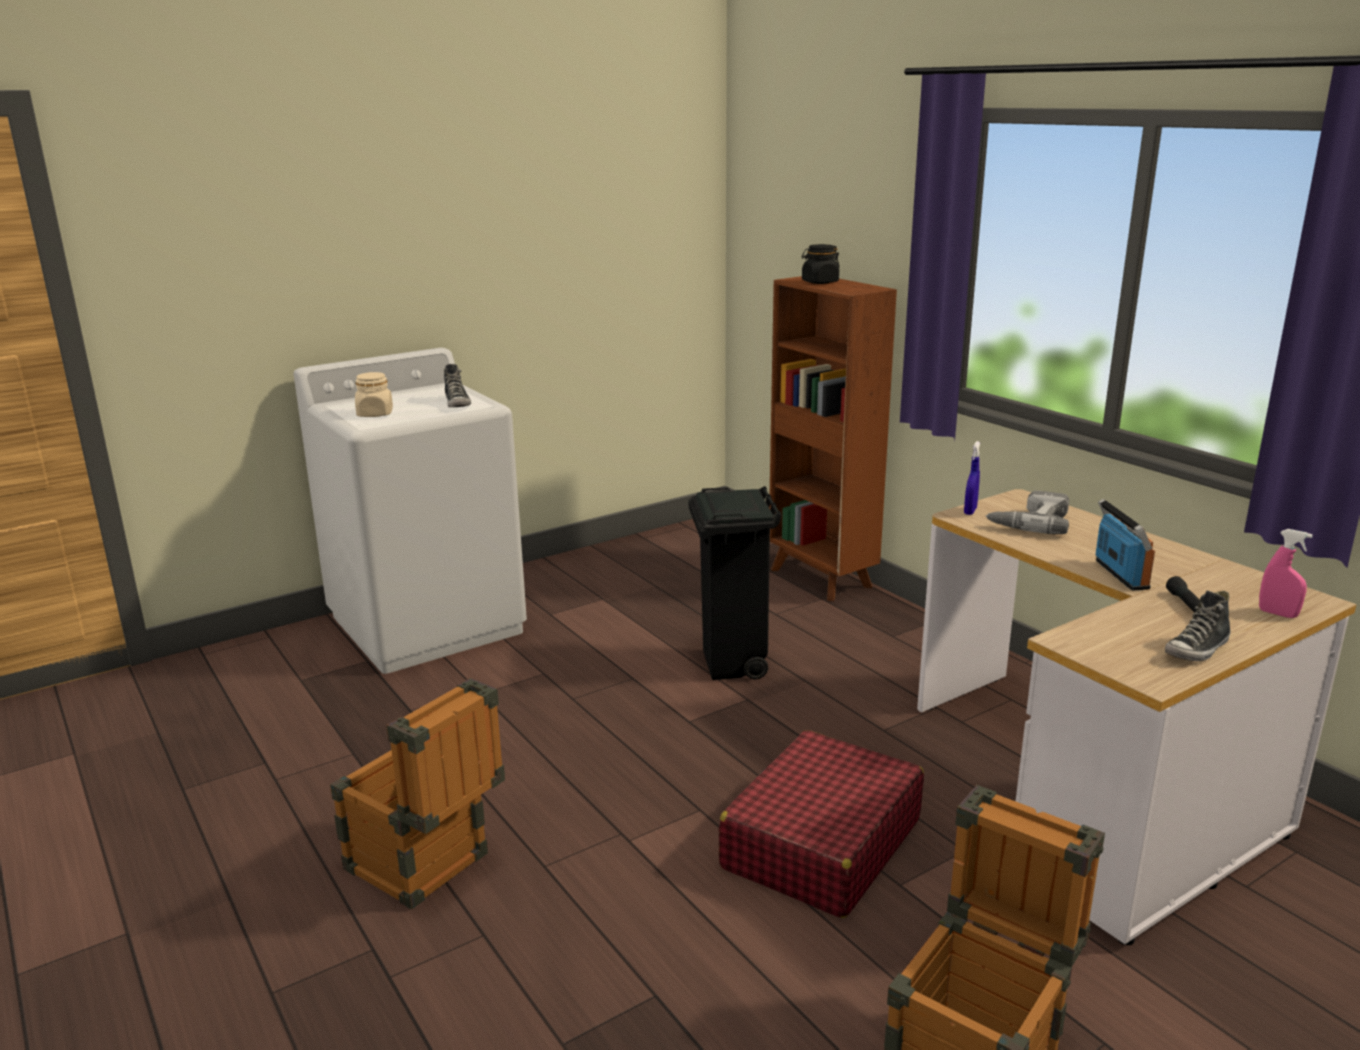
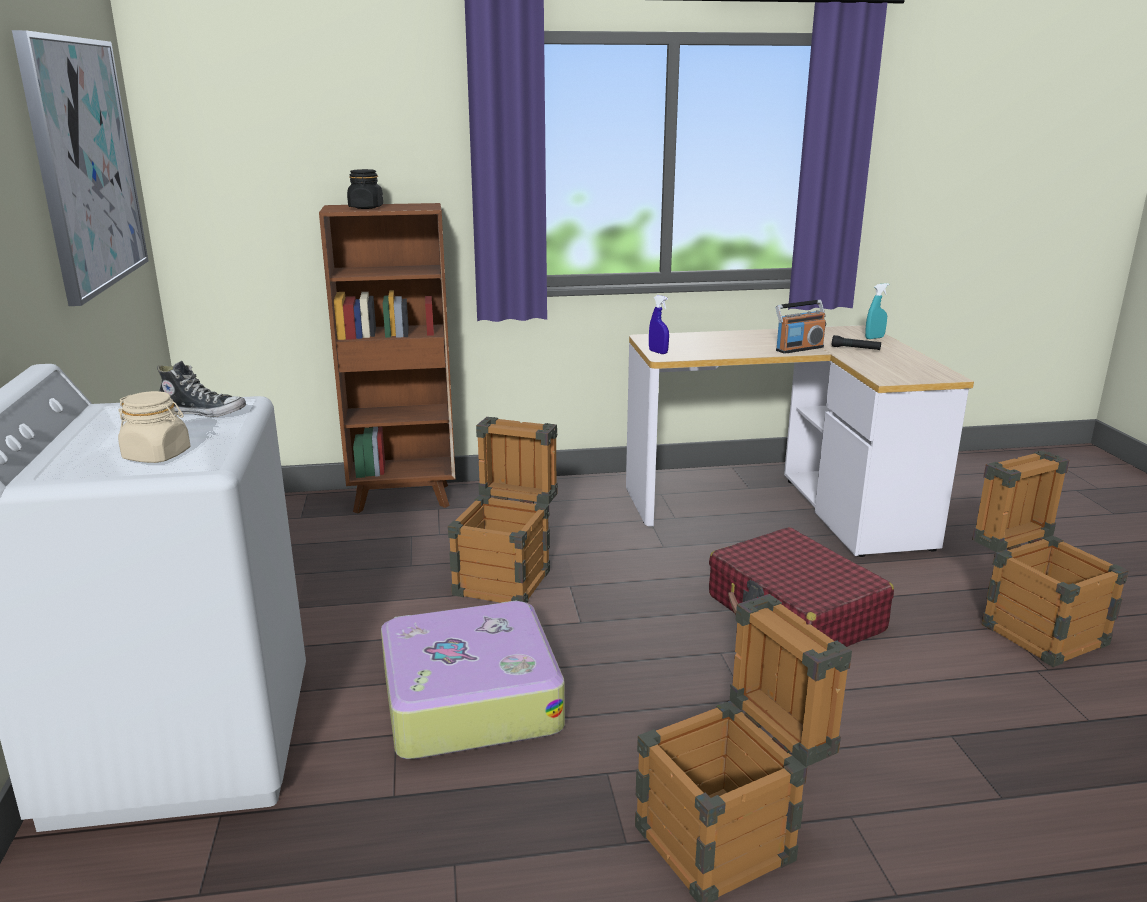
camera: 65 degrees left, 0 degrees up
(537, 703) = (468, 698): none -> suitcase
(606, 218) = (85, 164): none -> picture
(733, 665) = (507, 577): black trash can -> crate
(1029, 521) = (693, 345): power drill -> none
(1120, 574) = (799, 349): radio -> radio turned 135 degrees clockwise
(1197, 650) = (913, 360): shoe -> none
(1277, 614) = (874, 338): pink spray bottle -> turquoise spray bottle

